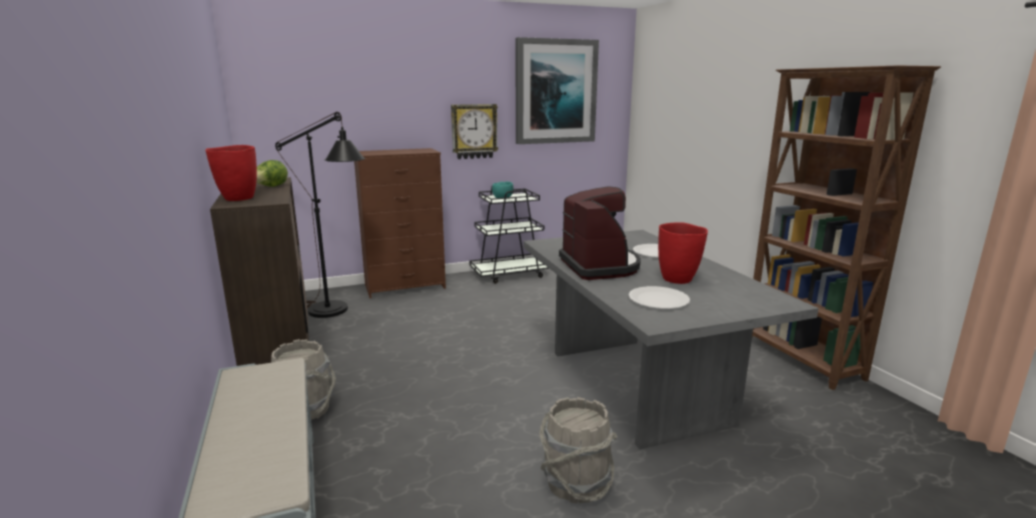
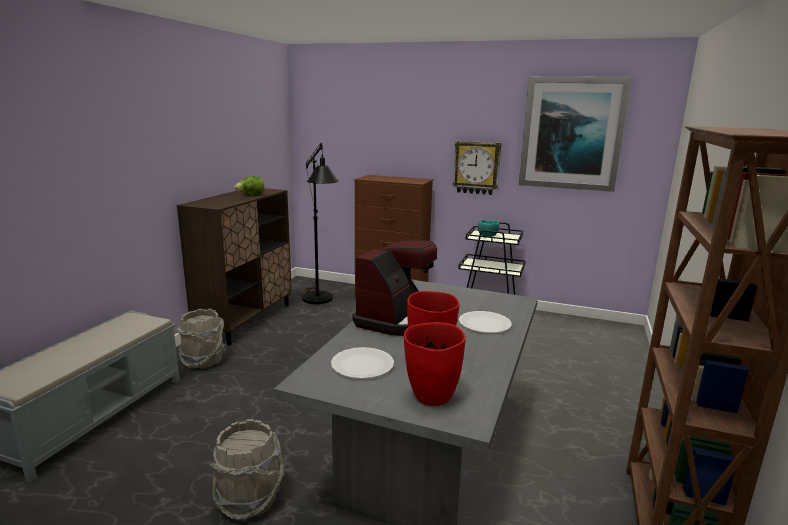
camera: 40 degrees right, 0 degrees up
(238, 198) = (209, 201): red vase -> red vase (432, 397)

